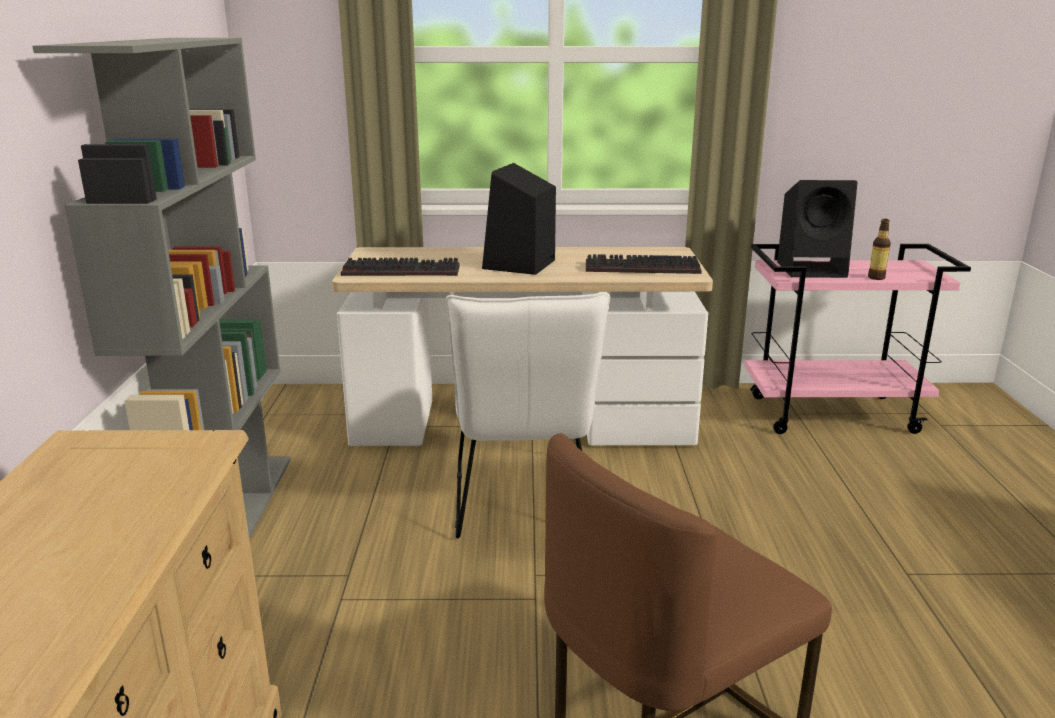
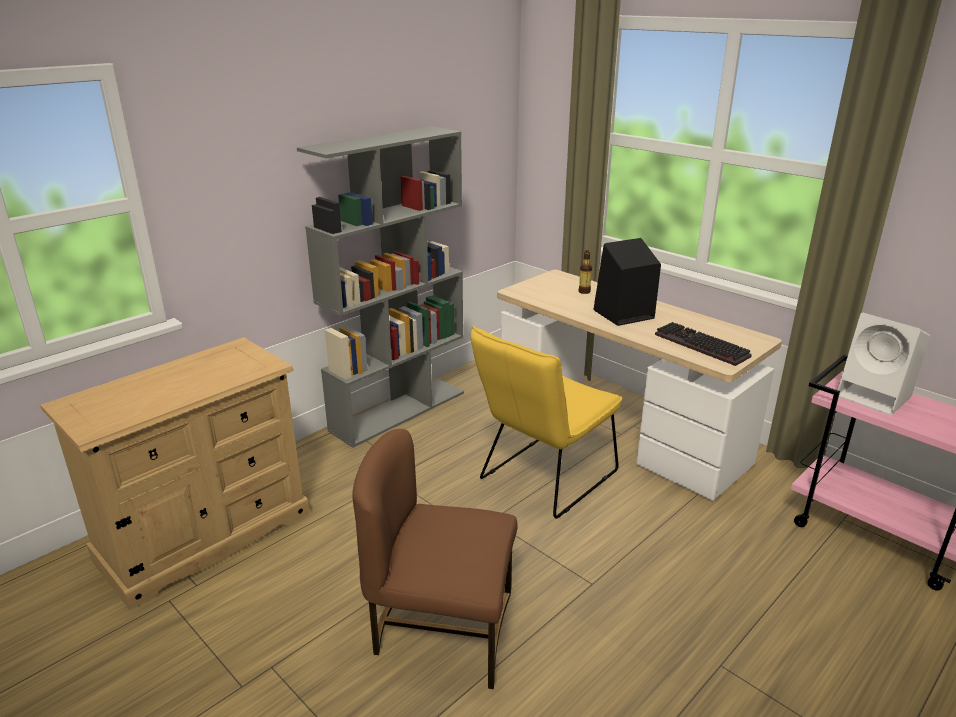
camera: 45 degrees right, 5 degrees up
(403, 270) = (547, 296): keyboard -> none
(523, 504) = (542, 479): white chair -> yellow chair
(813, 269) = (875, 397): black speaker -> white speaker
(876, 277) = (921, 426): bottle -> bottle (584, 291)

